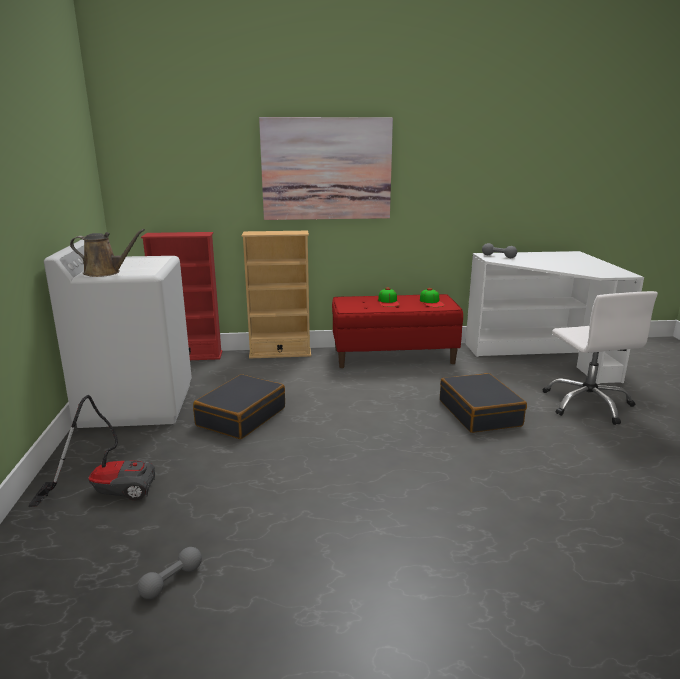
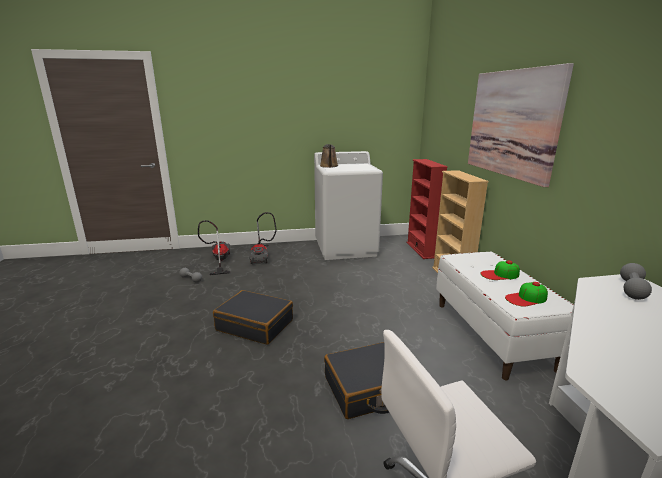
camera: 85 degrees right, 0 degrees up
(86, 549) = (219, 261): none -> vacuum cleaner
(241, 416) = (337, 276): black suitcase -> black suitcase (255, 325)
(393, 356) = (492, 334): red bench -> white bench

